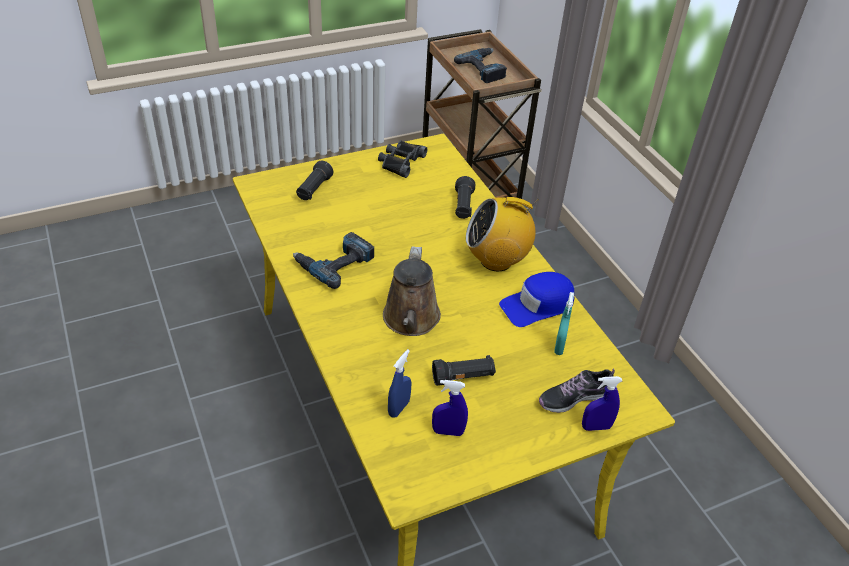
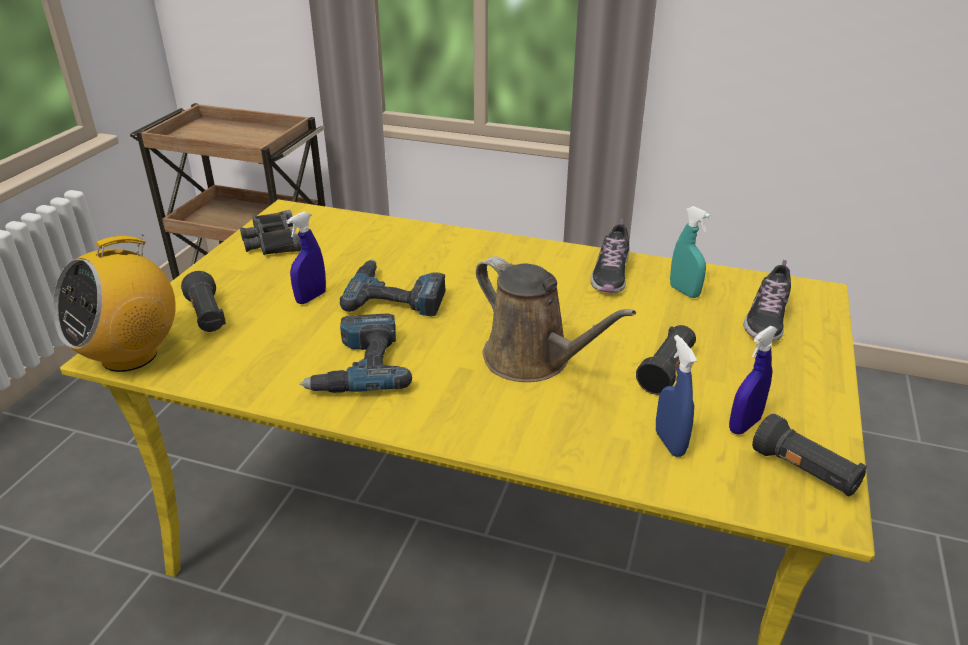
camera: 45 degrees left, 10 degrees down
(463, 206) = (405, 242): black flashlight -> black flashlight (804, 472)
(484, 68) = (234, 136): power drill -> power drill (396, 296)
(496, 260) = (514, 263): radio -> radio (130, 355)
(537, 305) = (610, 274): blue cap -> shoe
(596, 427) = (820, 327): blue spray bottle -> blue spray bottle (311, 298)

